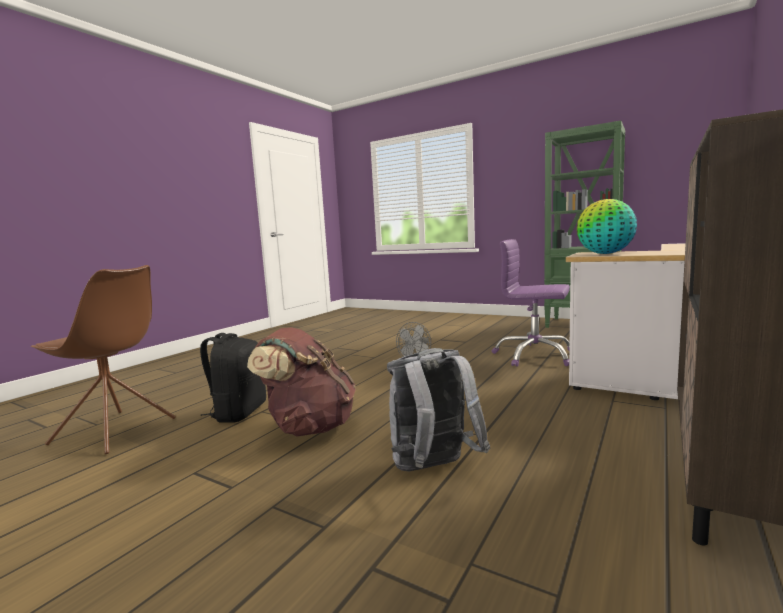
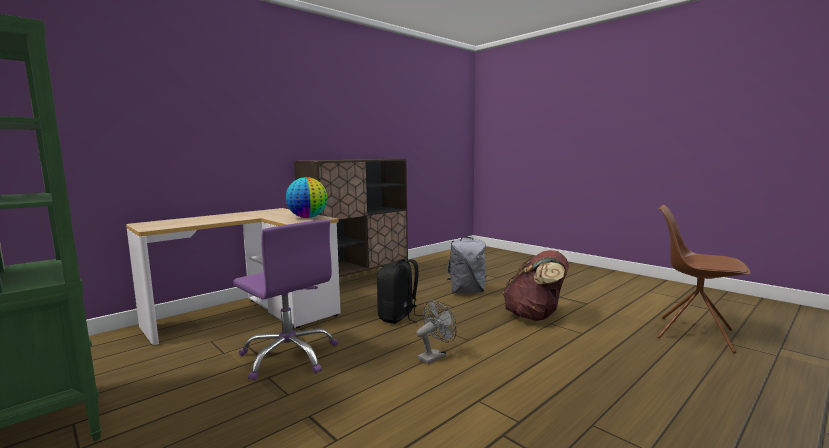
camera: 165 degrees left, 0 degrees up
(238, 412) = (603, 335): black backpack -> black backpack (399, 317)

